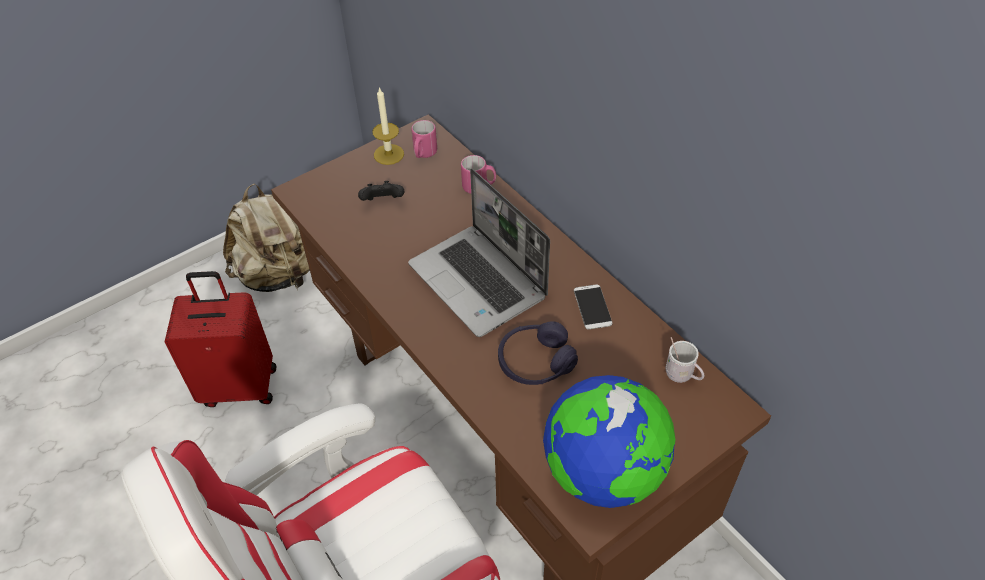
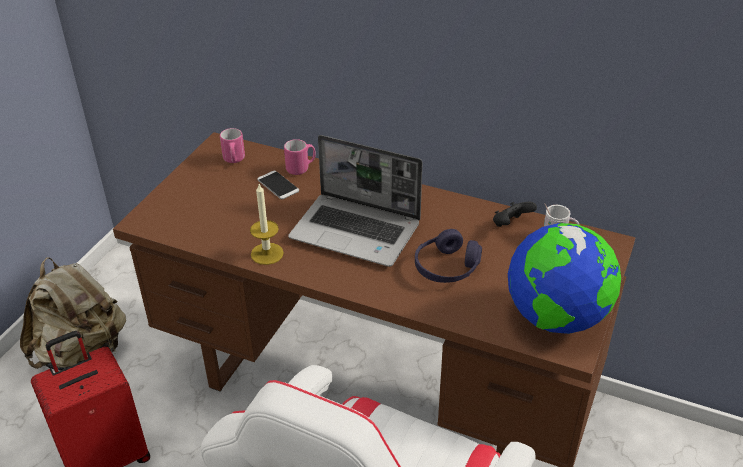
camera: 30 degrees left, 10 degrees down
(383, 202) = (227, 204): black game controller -> black game controller (511, 224)
(389, 154) = (203, 170): candle -> candle (267, 253)
(592, 307) = (458, 217): phone -> phone (278, 185)

